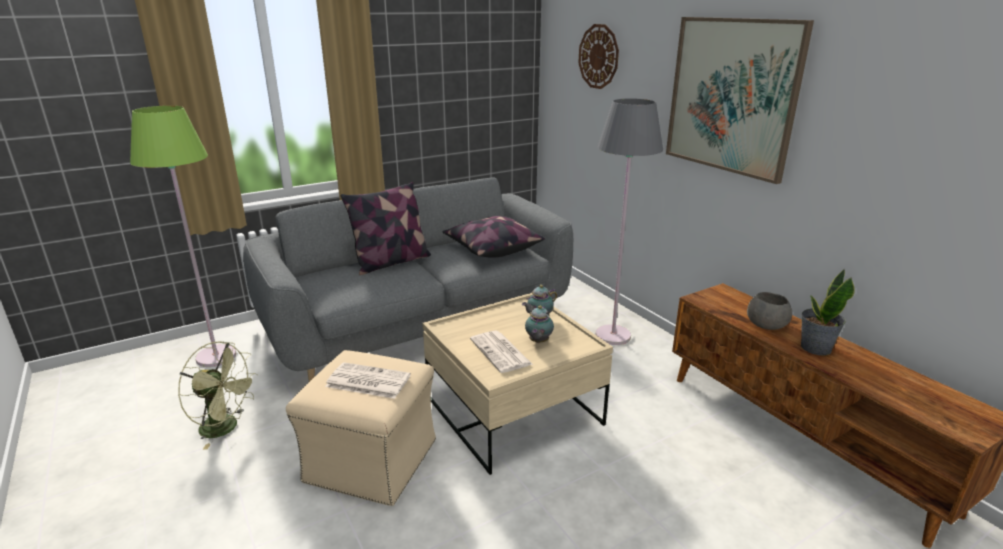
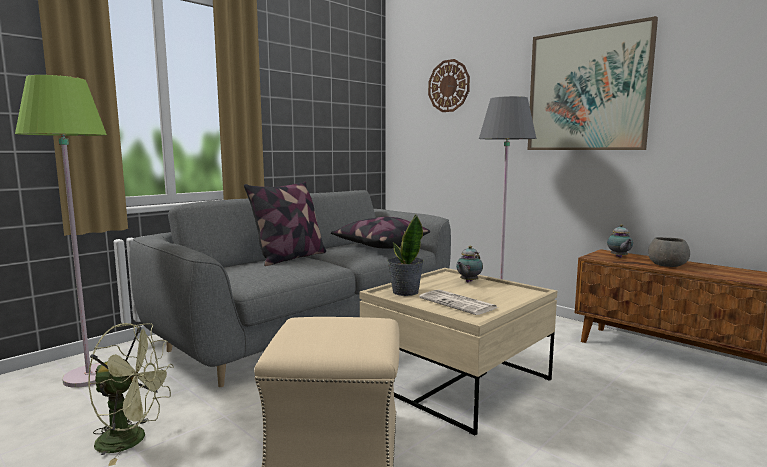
camera: 15 degrees left, 15 degrees down
(367, 381) = (342, 333): newspaper -> none
(538, 342) = (485, 294): teapot -> teapot (619, 257)
(815, 348) = (723, 273): potted plant -> potted plant (405, 292)

